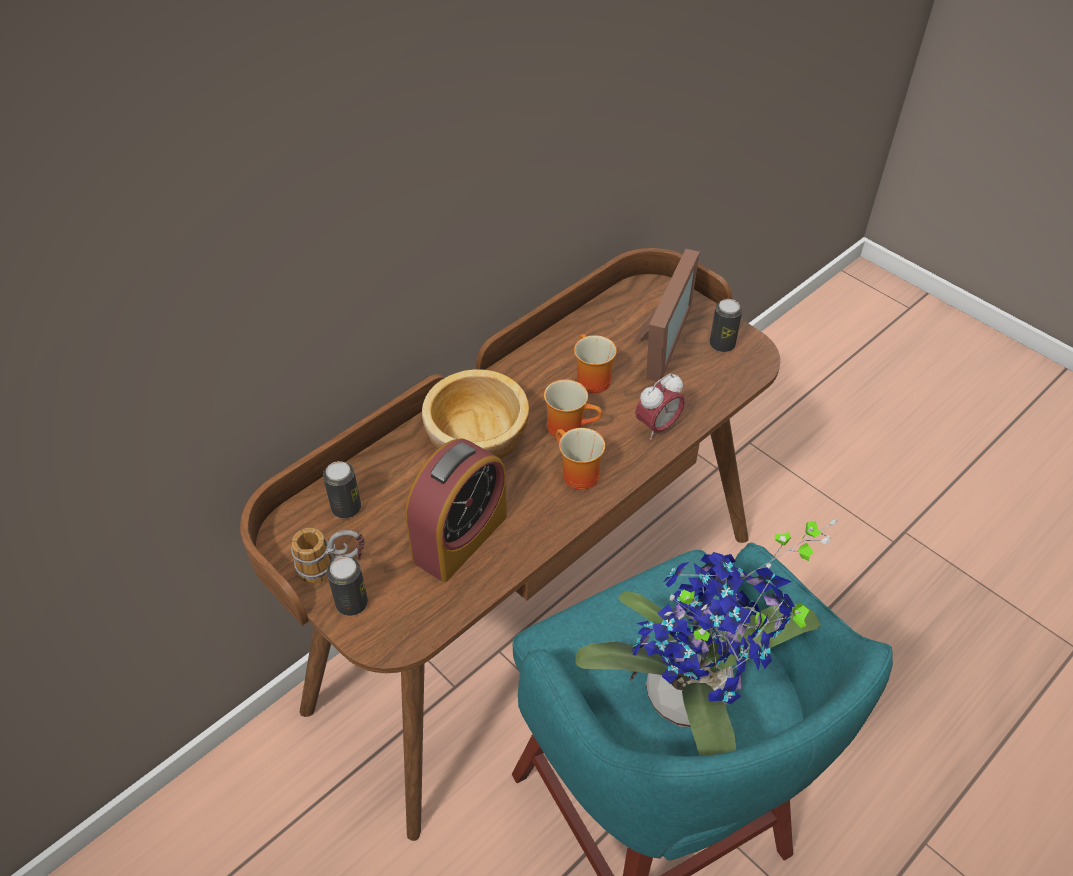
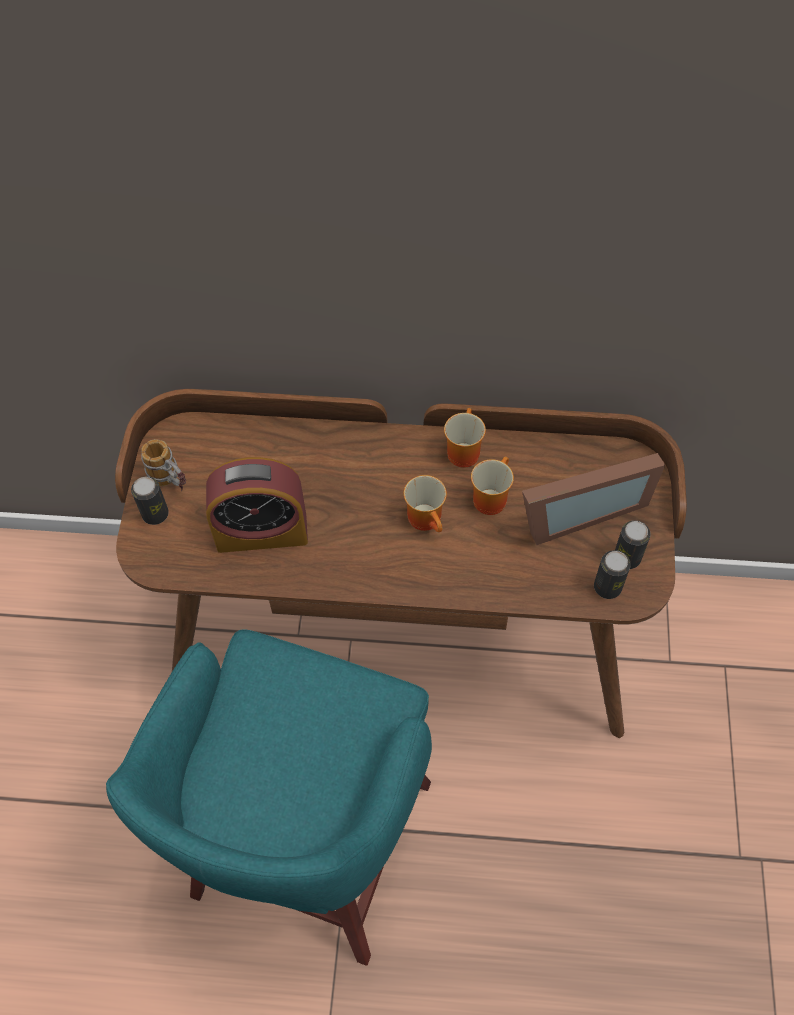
camera: 50 degrees right, 10 degrees up
(346, 508) = (225, 448): can -> can (607, 587)
(478, 440) = (357, 474): bowl -> none
(575, 474) = (385, 557): mug -> mug (461, 450)
(657, 427) = (487, 576): alarm clock -> none
(692, 704) = (267, 779): potted plant -> none

